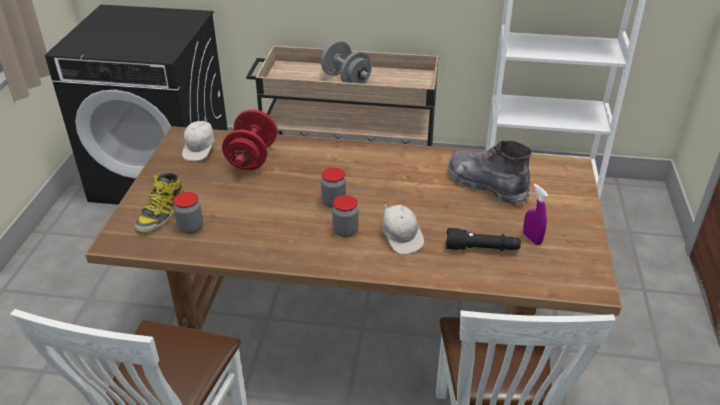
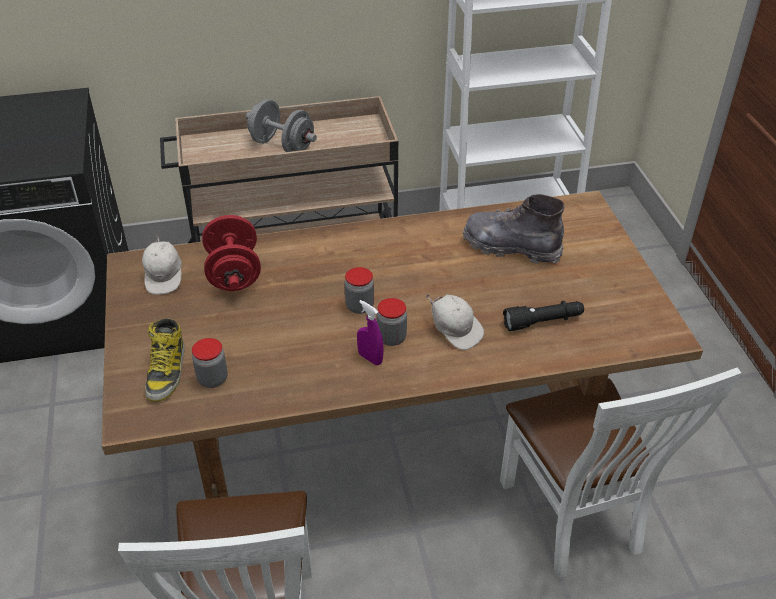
camera: 20 degrees left, 5 degrees up
(532, 238) = (586, 297): purple spray bottle -> purple spray bottle (370, 358)

